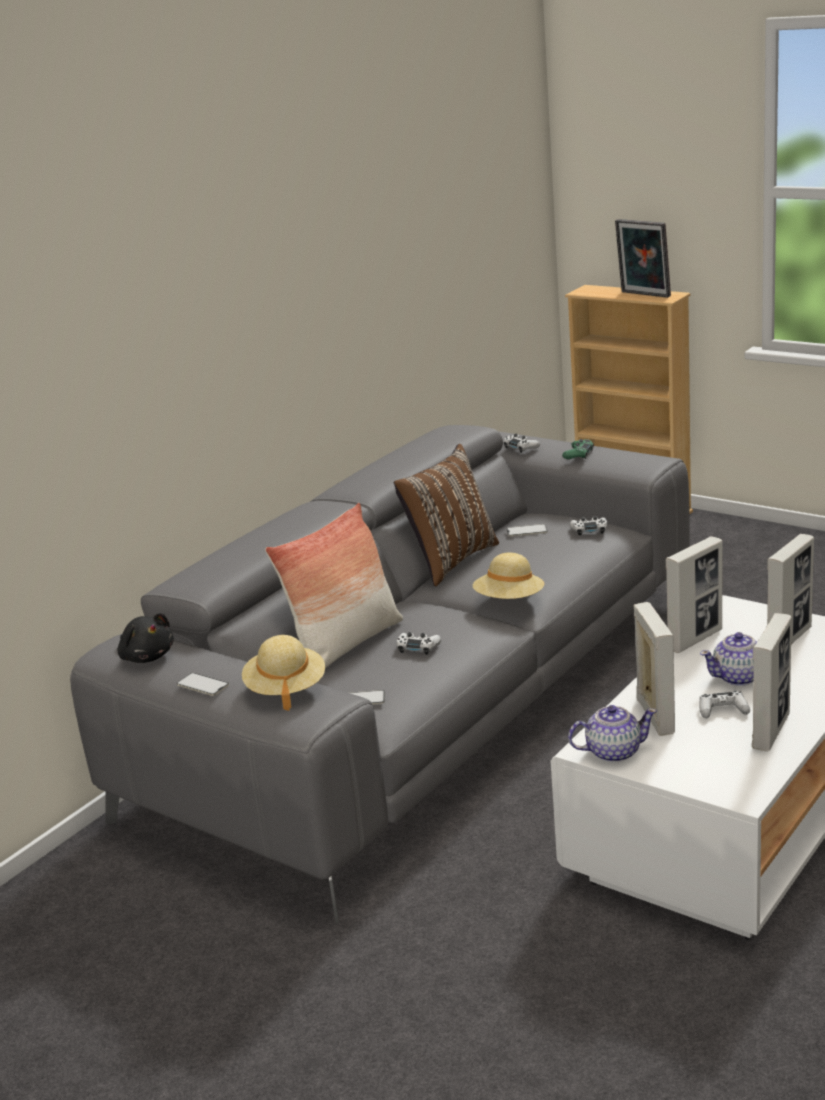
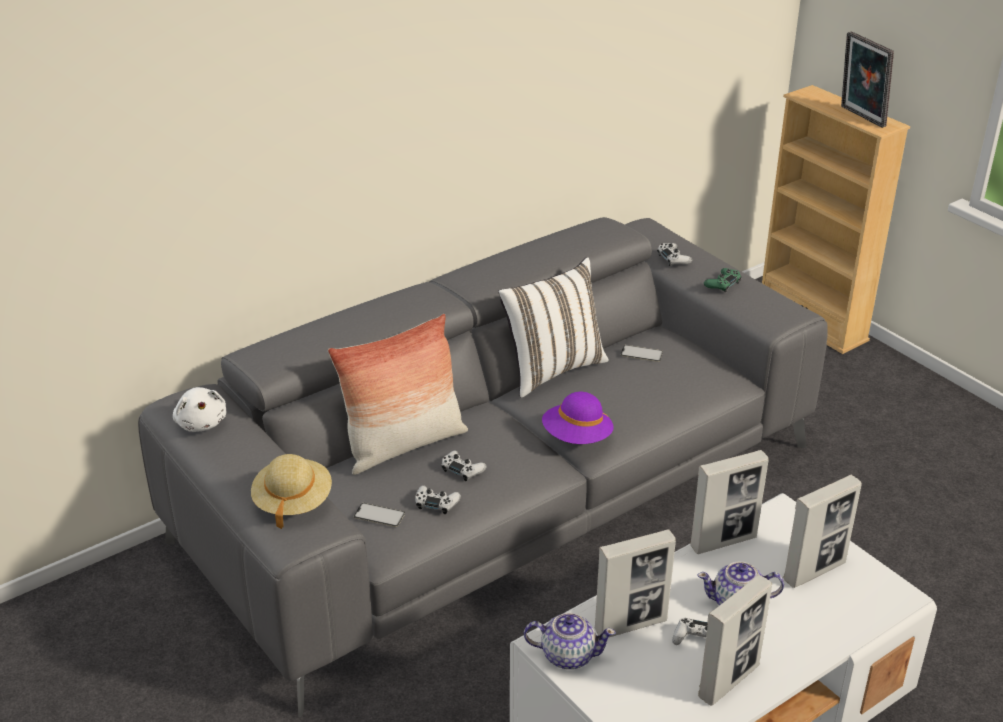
camera: 15 degrees right, 10 degrees up
(147, 656) = (201, 422): black plush toy -> white plush toy
(202, 684) = (227, 472): phone -> none
(450, 561) = (552, 369): brown pillow -> white pillow
(509, 601) = (577, 437): beige hat -> purple hat
(589, 530) = (701, 371): white game controller -> white game controller (436, 503)
(655, 716) = (631, 625): picture frame -> picture frame turned 60 degrees clockwise

